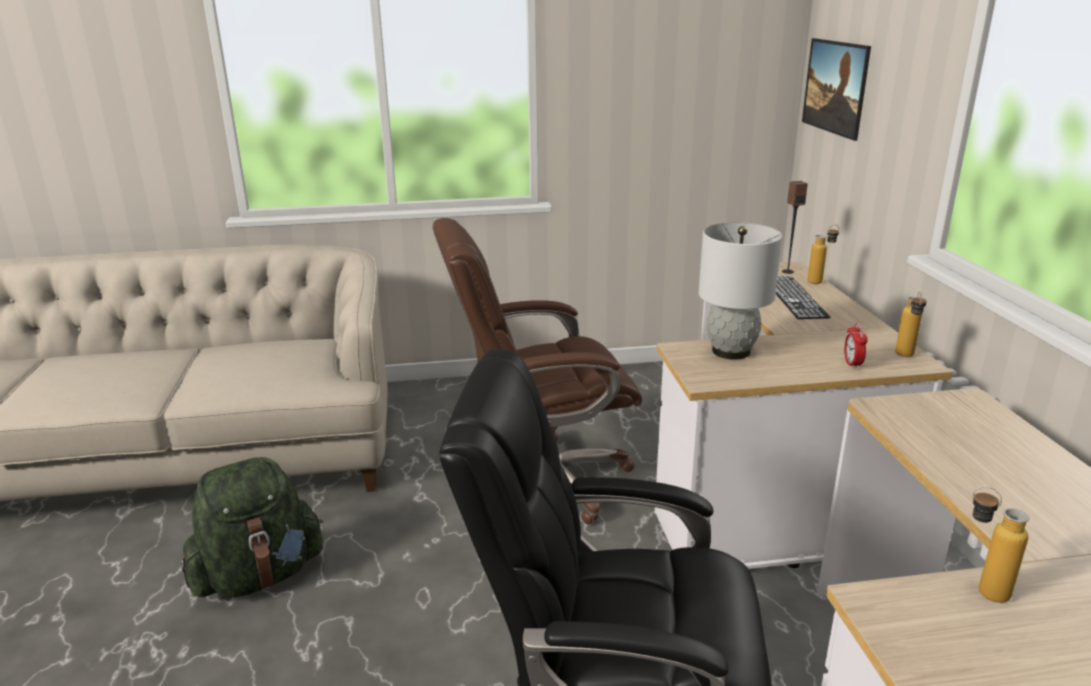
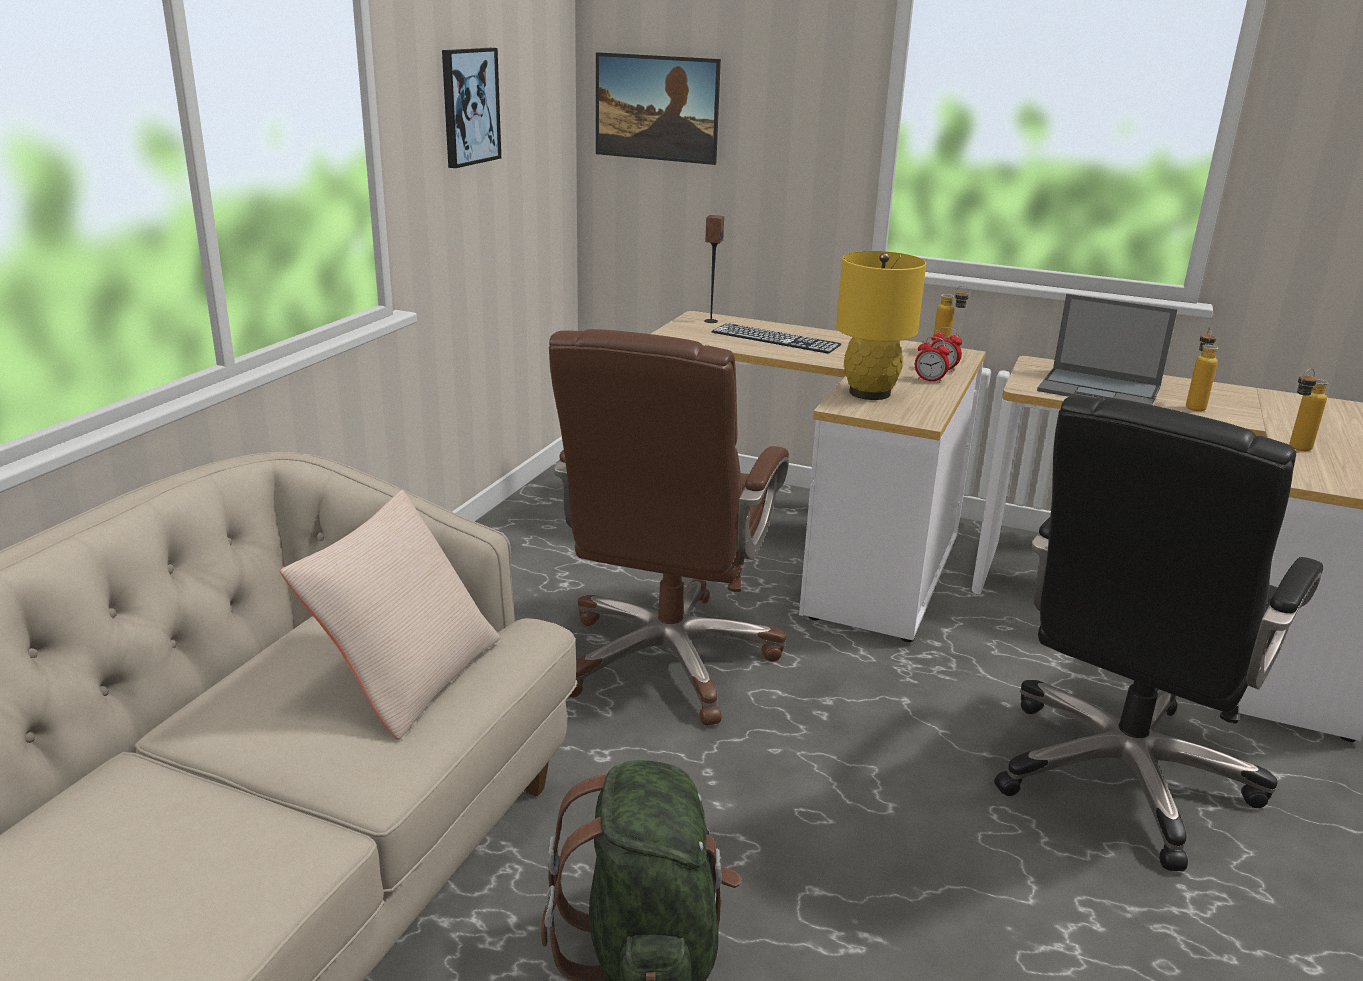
camera: 60 degrees left, 0 degrees up
(280, 371) = (405, 674): none -> beige pillow
(644, 74) = (469, 106): none -> picture
(730, 351) = (869, 393): white table lamp -> yellow table lamp
(810, 365) = (929, 380): none -> alarm clock
(820, 281) = (752, 321): bottle -> bottle (1194, 406)
(952, 443) = (1100, 390): none -> laptop

